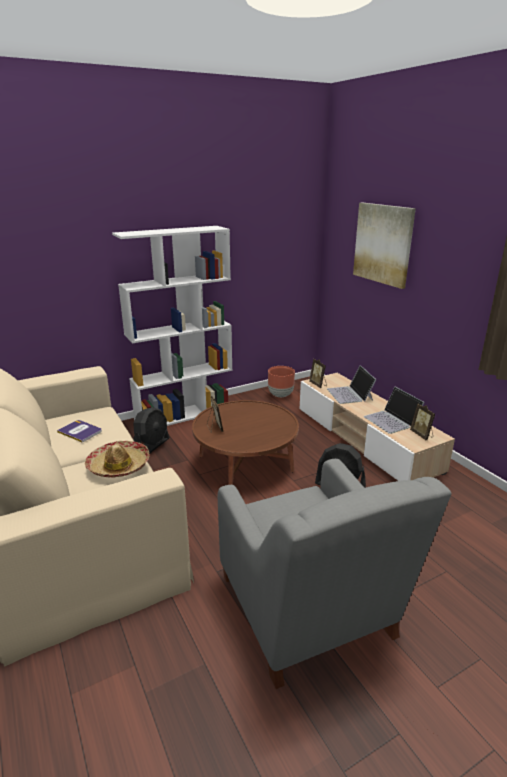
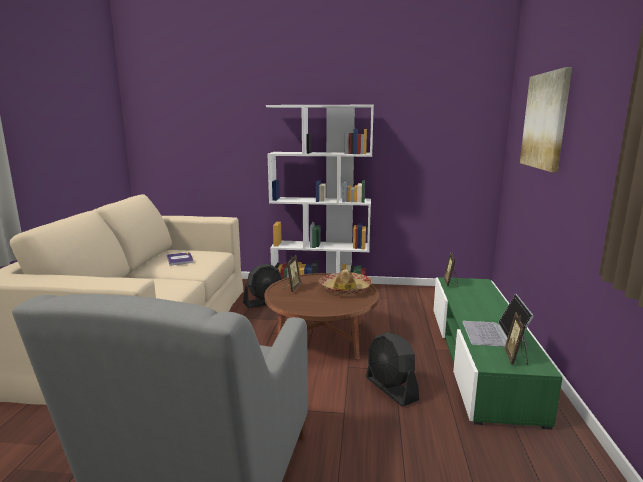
camera: 35 degrees right, 10 degrees down
(119, 466) = (164, 284): hat -> hat (345, 289)
(281, 395) = (430, 295): brown planter -> none
(350, 394) = (476, 299): laptop -> none
(365, 438) = (479, 357): beige tv stand -> green tv stand

